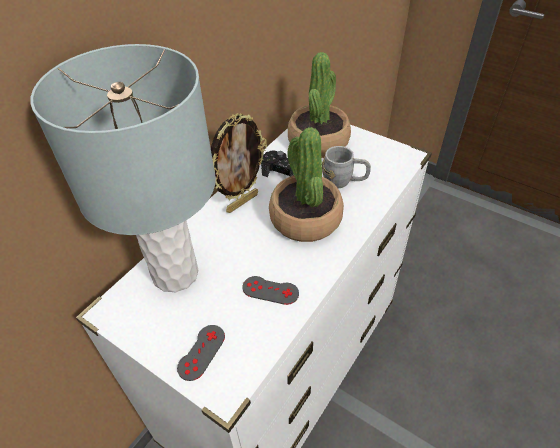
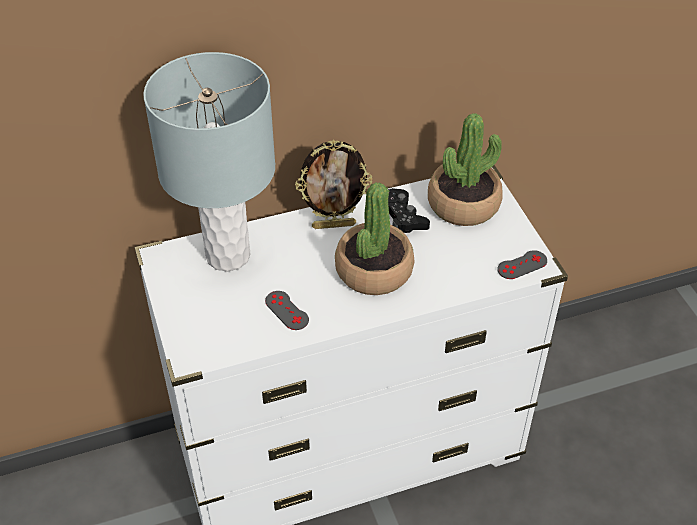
camera: 35 degrees right, 0 degrees up
(201, 352) = (197, 323): grey game controller -> grey game controller (522, 265)
(344, 181) = (445, 256): grey mug -> none

